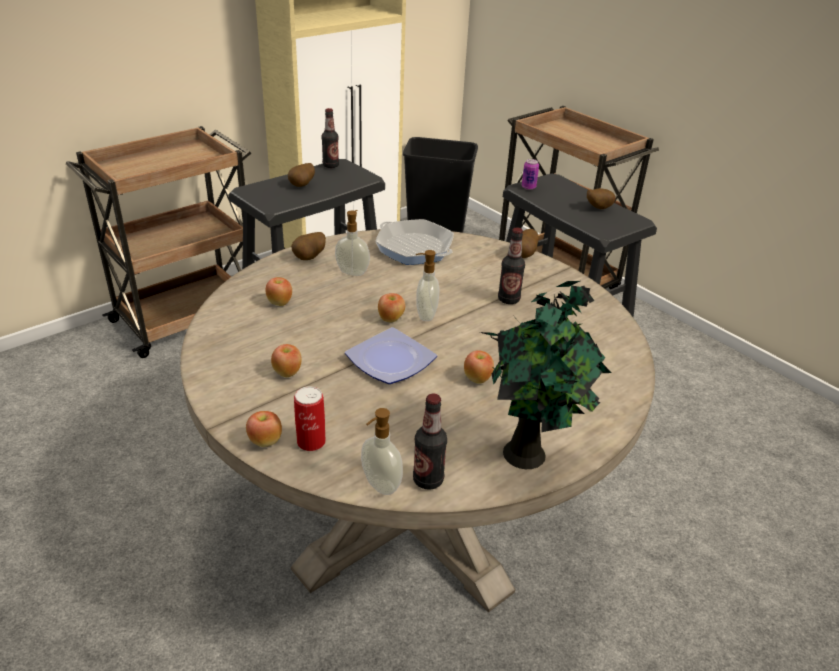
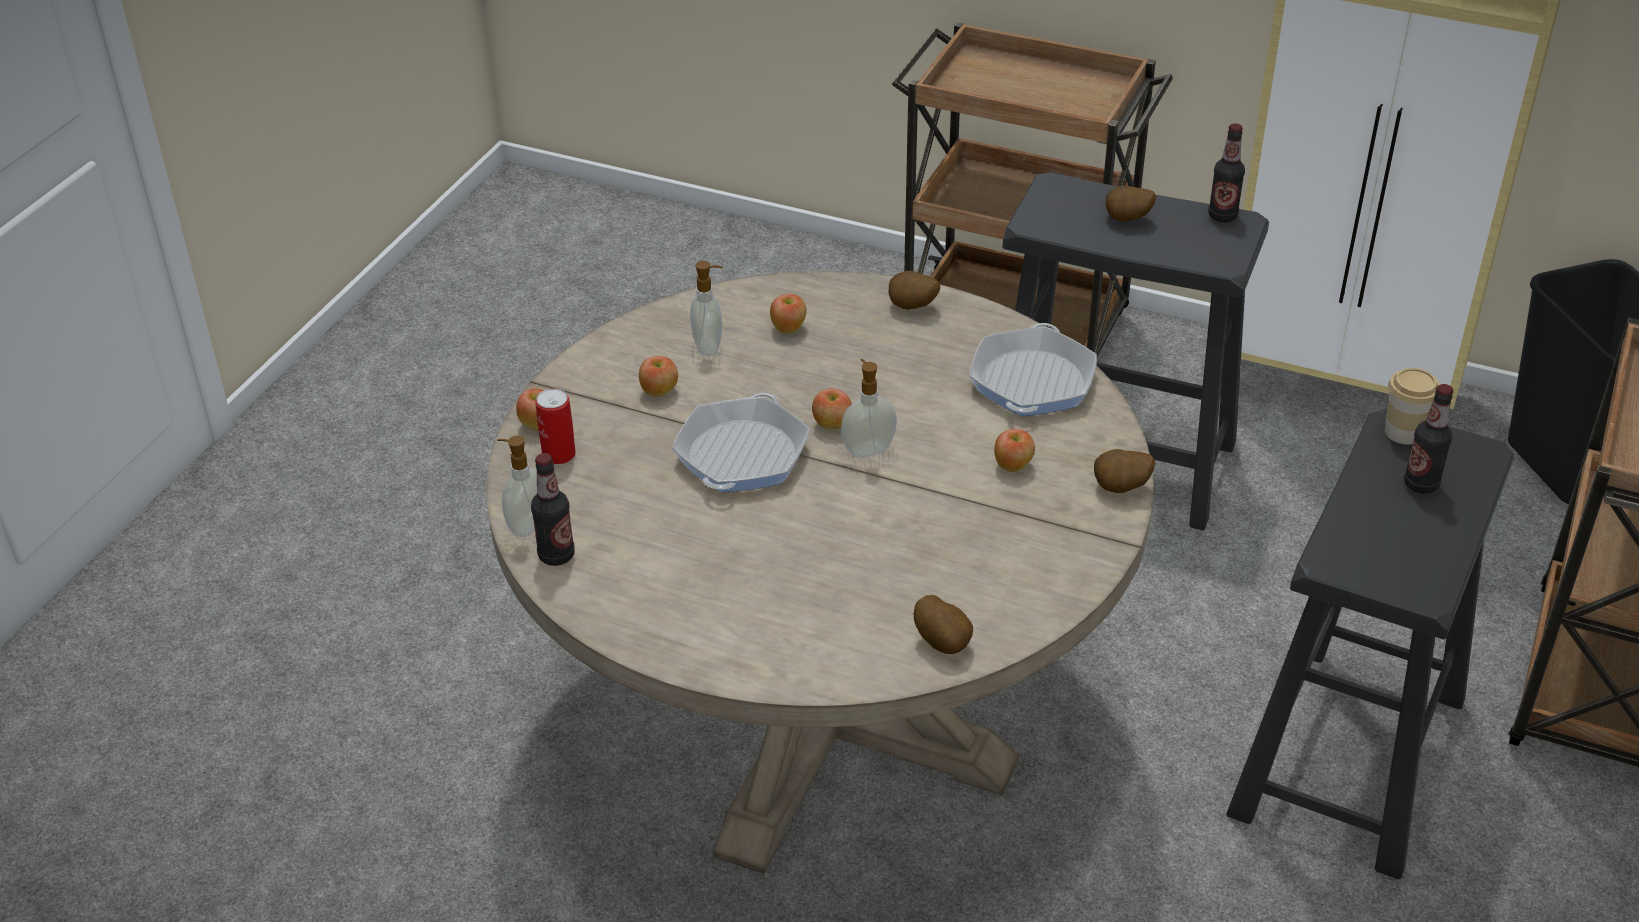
camera: 65 degrees right, 5 degrees up
(353, 272) = (914, 354): soap dispenser -> soap dispenser (709, 346)
(388, 361) = (742, 455): plate -> frying pan
(477, 379) = (764, 537): apple -> apple (1013, 466)
(508, 299) = (977, 510): bottle -> bottle (1421, 484)
(528, 187) = (1403, 432): can -> cup
(528, 454) = (651, 618): potted plant -> none
(597, 208) = (1422, 533): potato -> potato (943, 642)

